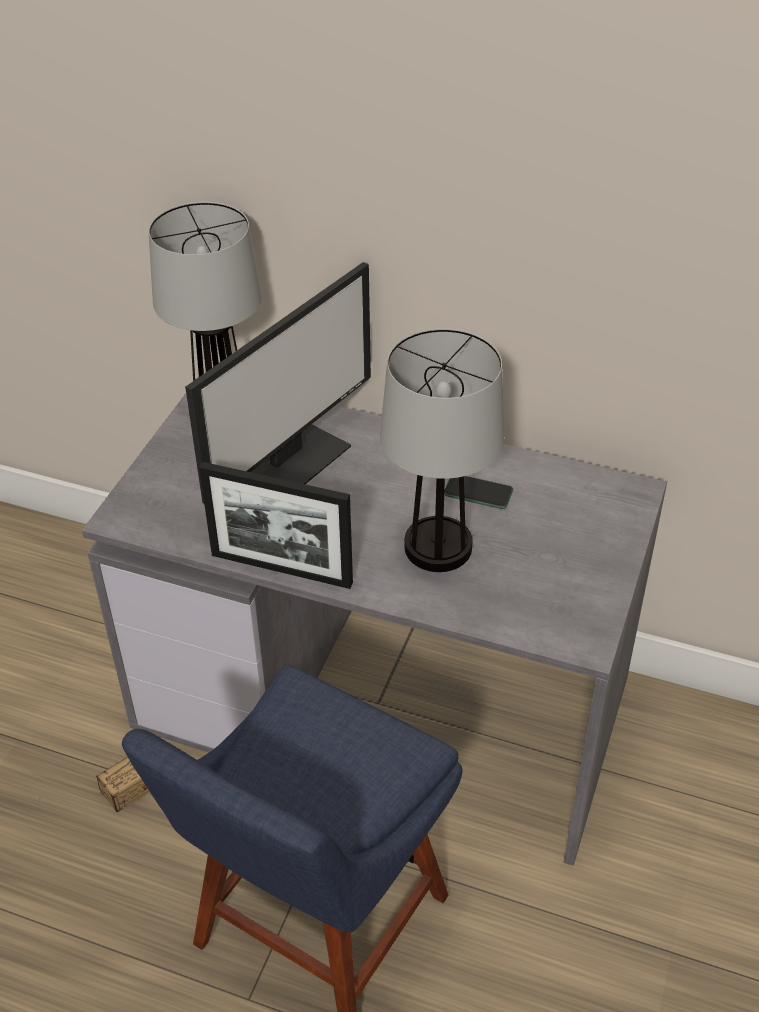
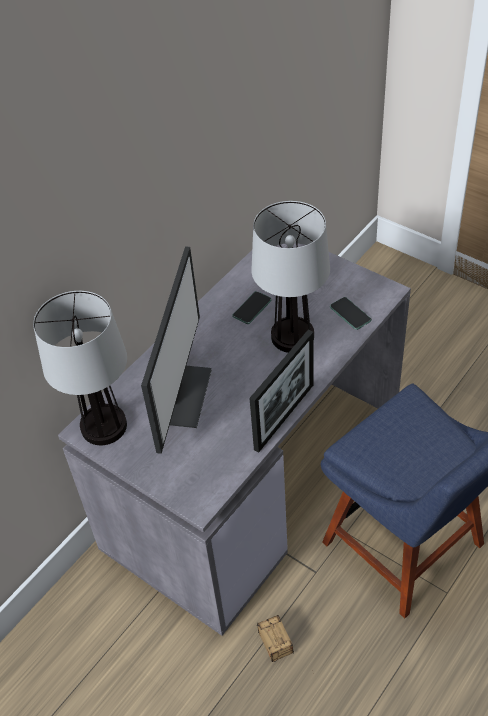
camera: 70 degrees left, 5 degrees up
(292, 459) = (180, 394): monitor -> monitor turned 45 degrees clockwise
(513, 605) = (350, 314): none -> phone

